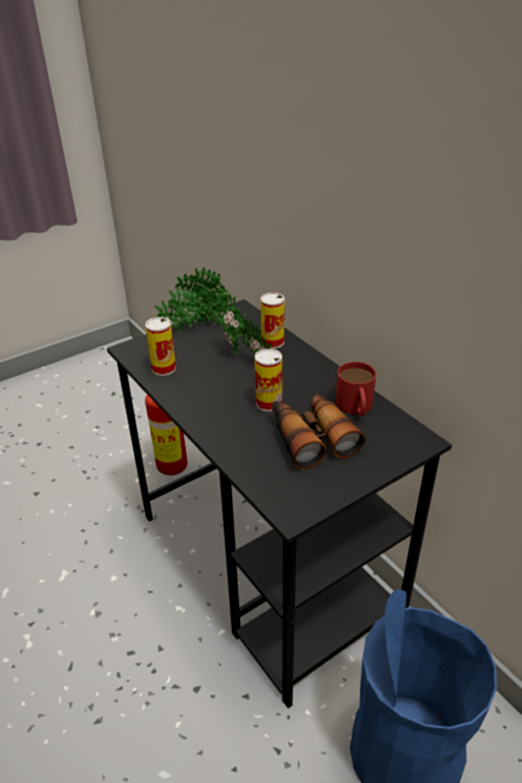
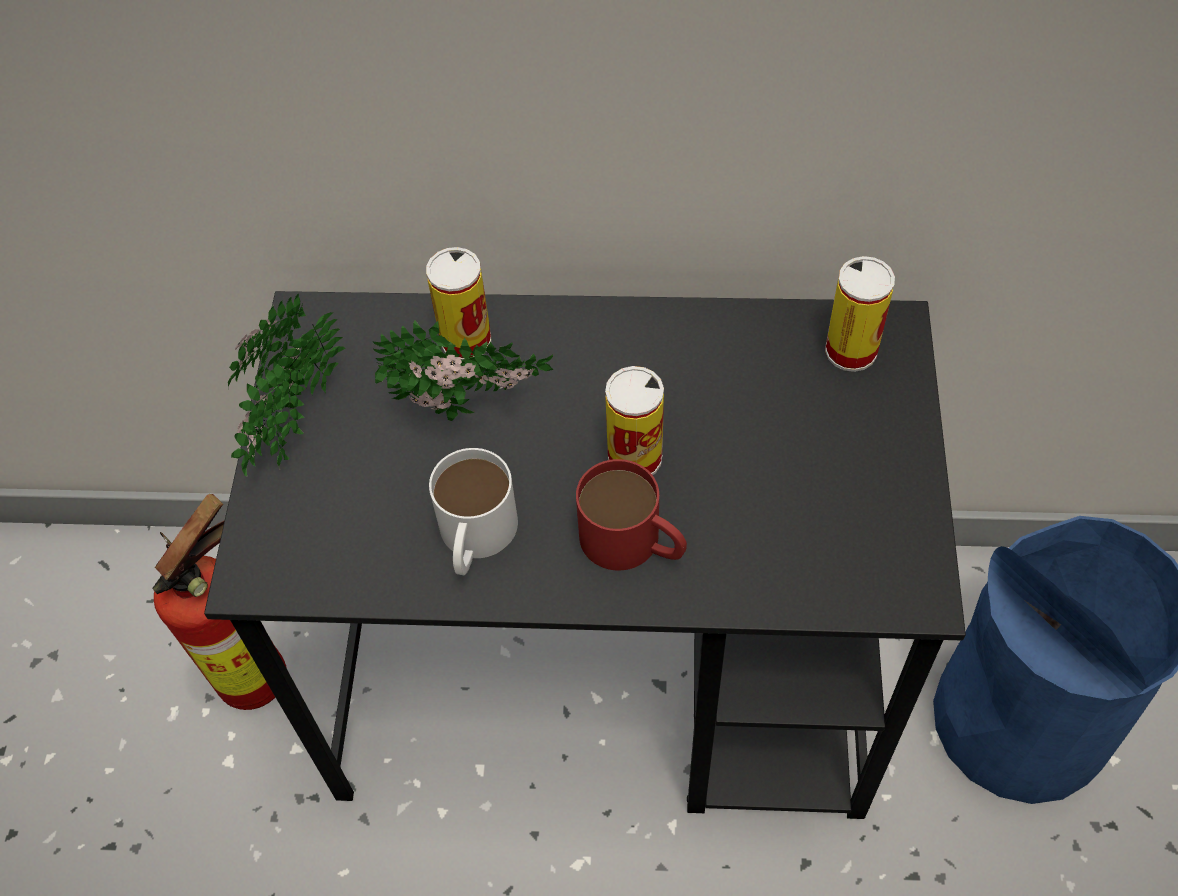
camera: 50 degrees left, 20 degrees up
(164, 368) = (380, 554): can -> can (851, 350)
(191, 384) = (474, 538): none -> white mug
(311, 436) = (769, 455): binoculars -> none
(355, 407) = (750, 351): red mug -> red mug (633, 543)

